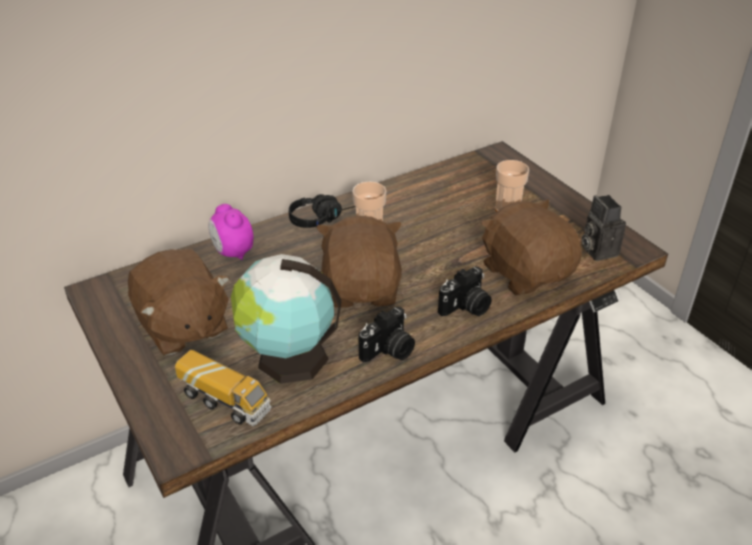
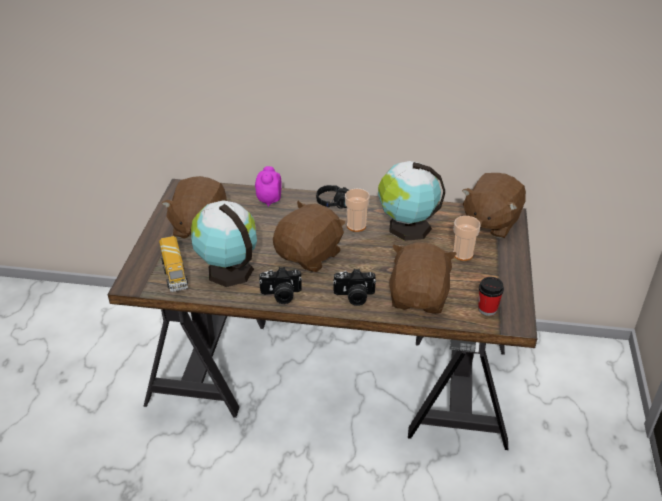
camera: 40 degrees right, 0 degrees up
(422, 209) = (407, 227): none -> globe
(490, 167) = (490, 222): none -> brown plush toy
(596, 250) = (487, 309): camera -> cup

